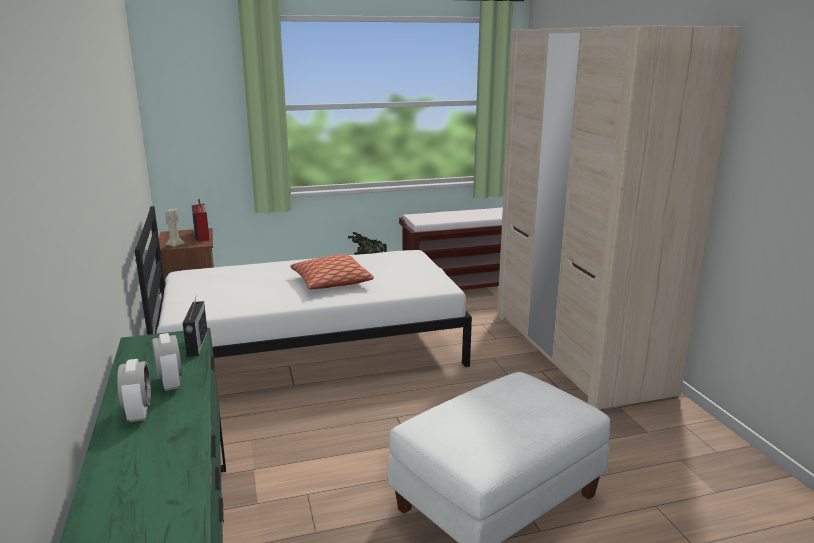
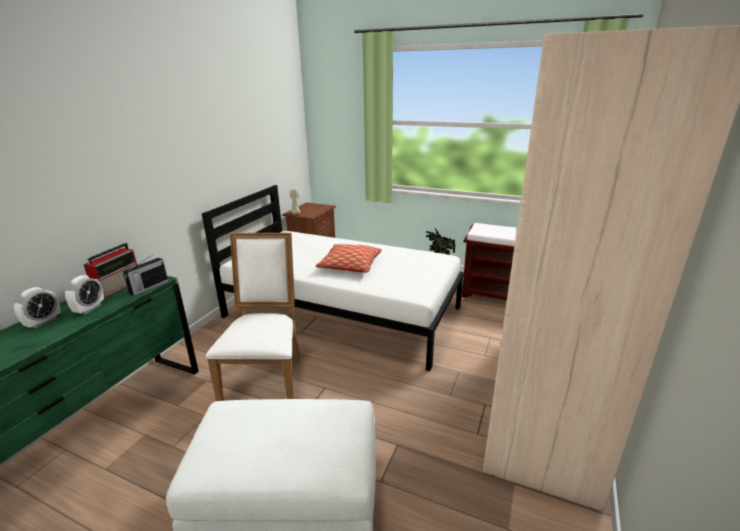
camera: 40 degrees right, 5 degrees up
(202, 235) = (321, 210): radio -> radio (119, 286)
(322, 435) = (266, 378): none -> white chair

